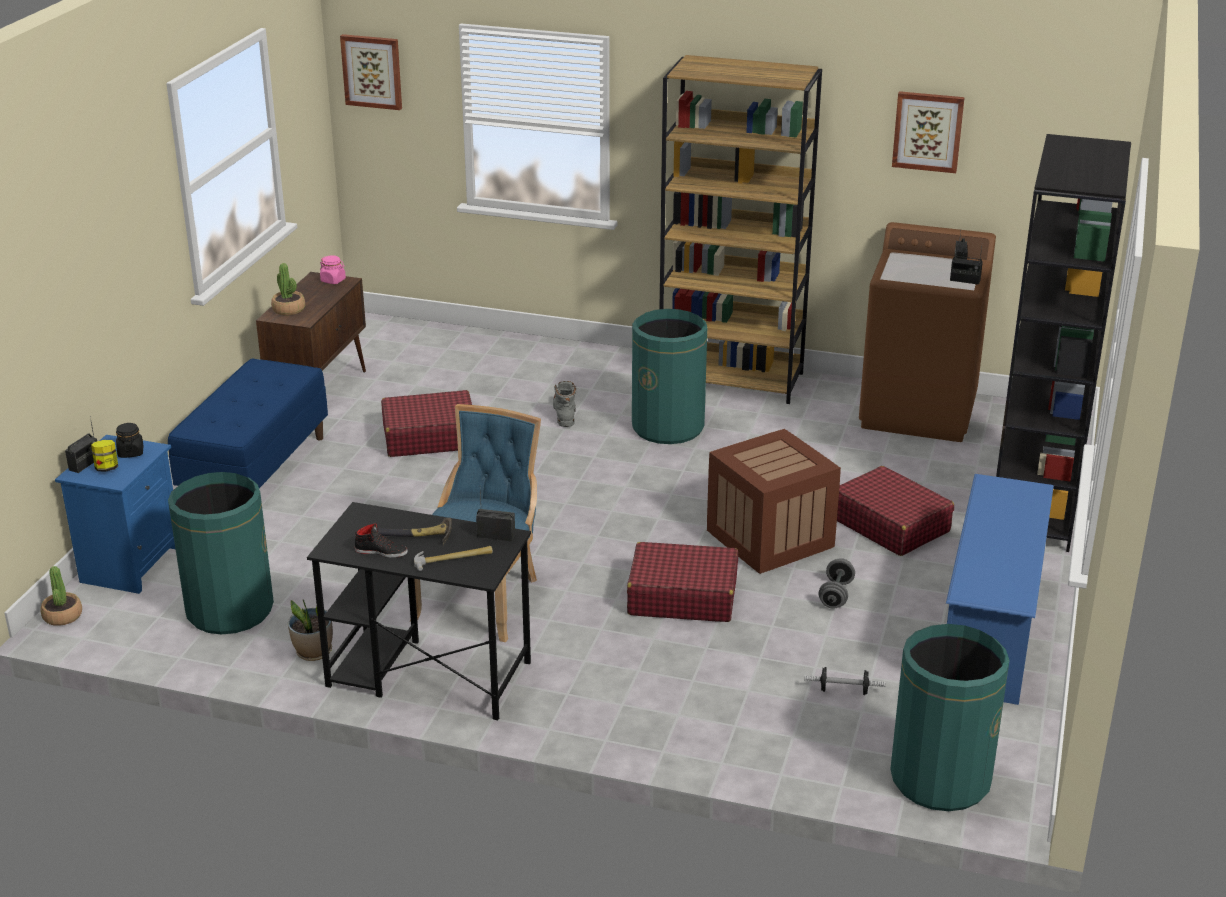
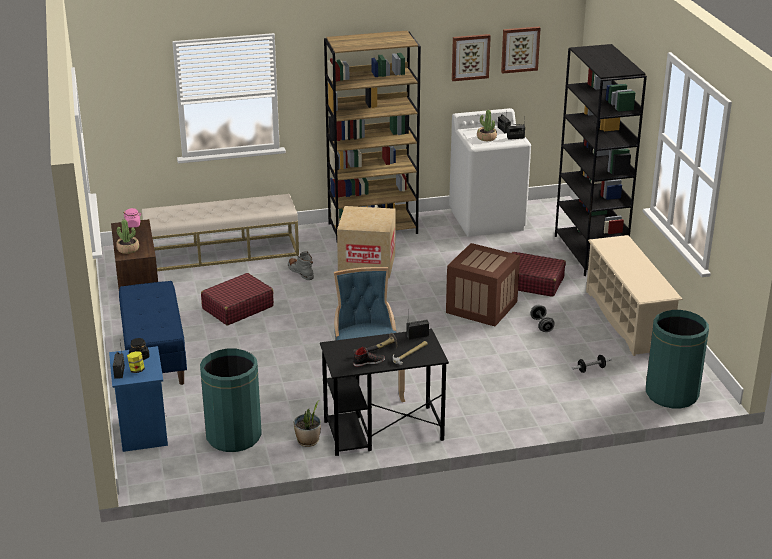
camera: 30 degrees left, 0 degrees up
(62, 616) = (135, 472): potted plant -> potted plant (486, 138)
(372, 71) = (110, 82): picture -> picture (520, 49)
(491, 358) = (222, 252): none -> beige bench
(668, 427) = (367, 264): green trash can -> cardboard box
(682, 596) = (469, 350): red suitcase -> none
(919, 411) = (487, 220): brown washing machine -> white washing machine
(990, 631) = (628, 320): blue shoe rack -> beige shoe rack

